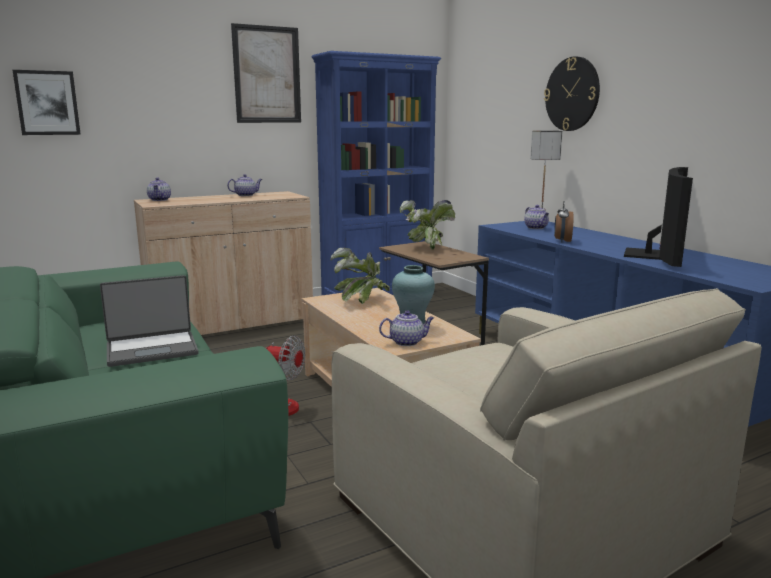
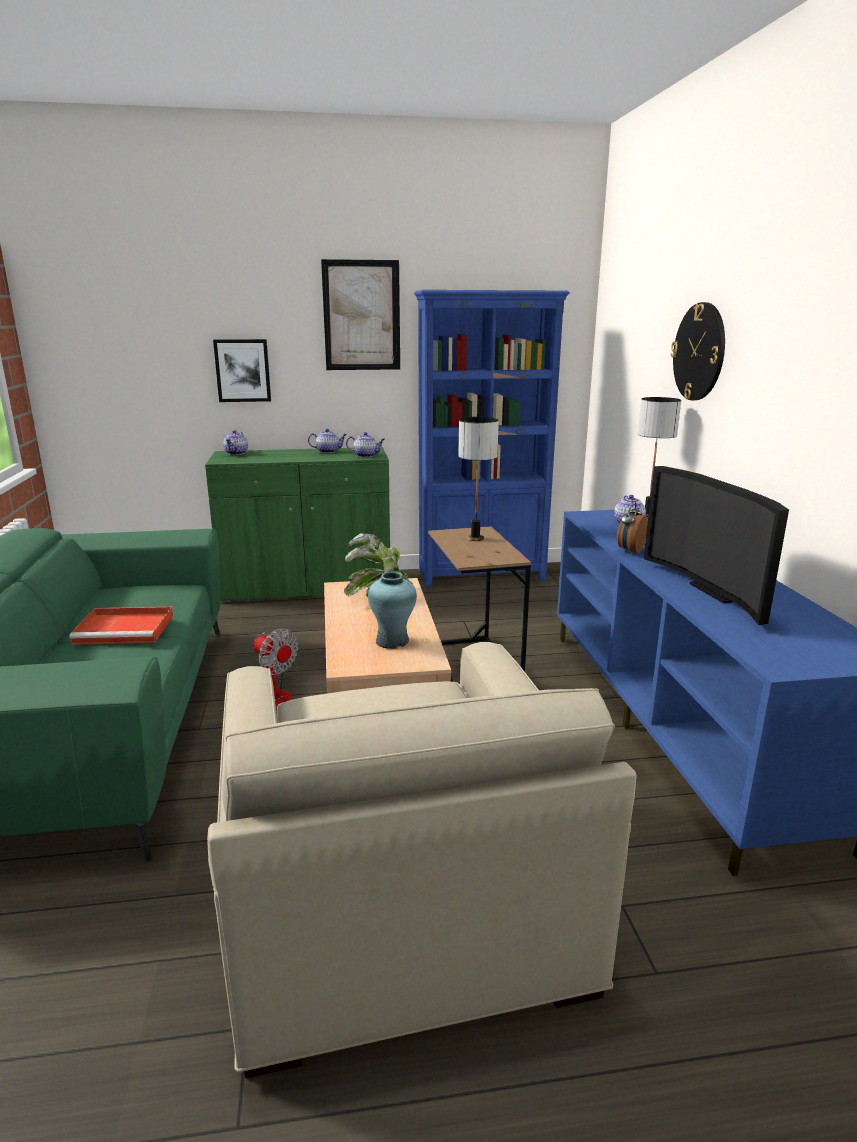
camera: 20 degrees right, 5 degrees up
(47, 103) = (132, 352): picture -> picture (243, 370)
(152, 349) = (126, 629): laptop -> red tray
(231, 323) = (307, 587): beige cabinet -> green cabinet
(407, 342) = (365, 661): teapot -> teapot (366, 455)
(425, 248) = (476, 538): potted plant -> table lamp
(655, 255) = (718, 591): television -> television turned 120 degrees clockwise

